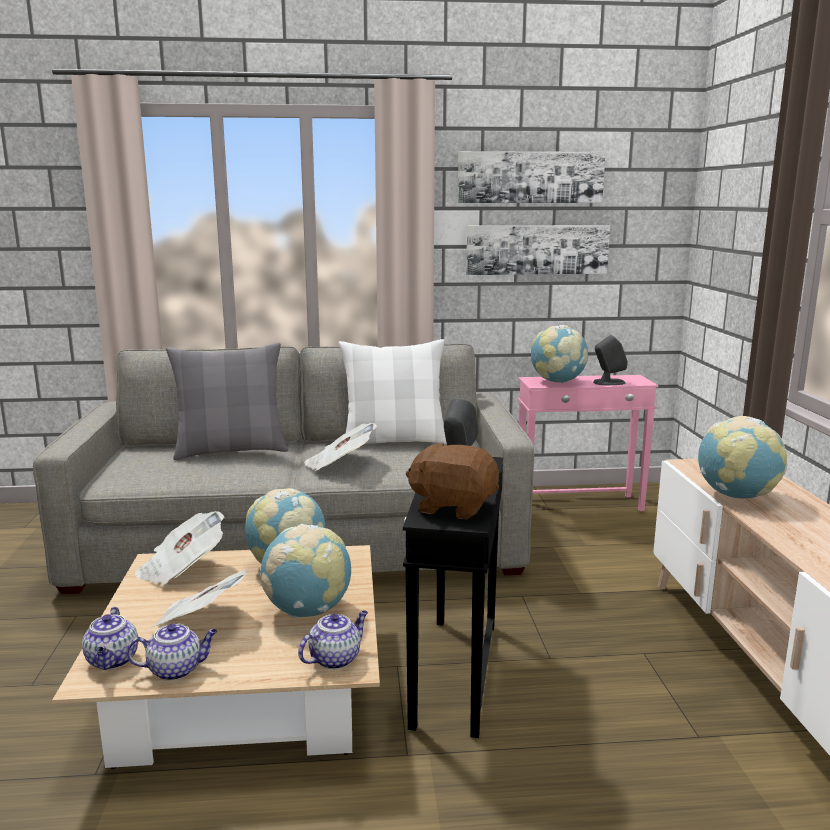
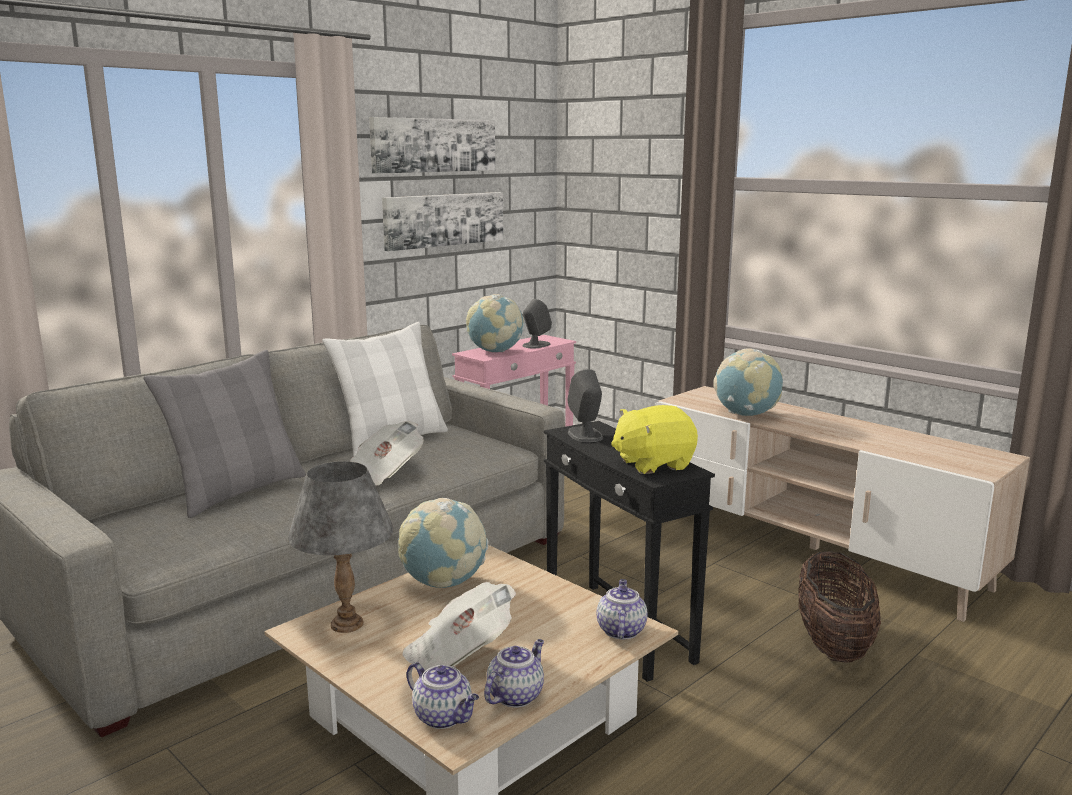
camera: 40 degrees left, 0 degrees up
(182, 569) = (347, 624): newspaper -> grey table lamp
(308, 611) = (533, 608): globe -> none
(453, 506) = (653, 464): brown plush toy -> yellow plush toy
(649, 793) = (833, 644): none -> basket

